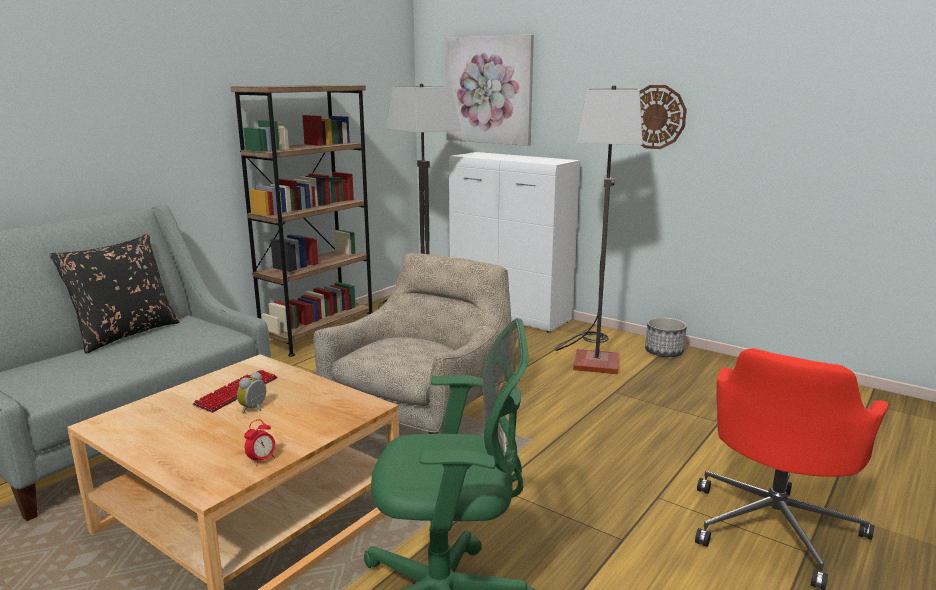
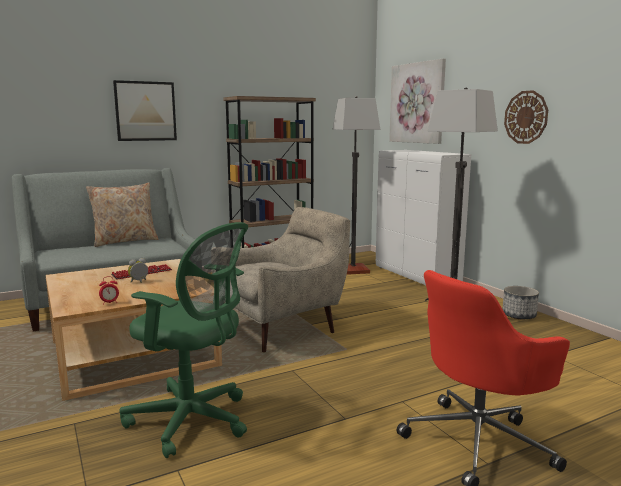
camera: 25 degrees right, 5 degrees down
(115, 114) = (145, 111): none -> picture
(125, 334) = (125, 241): black pillow -> beige pillow

